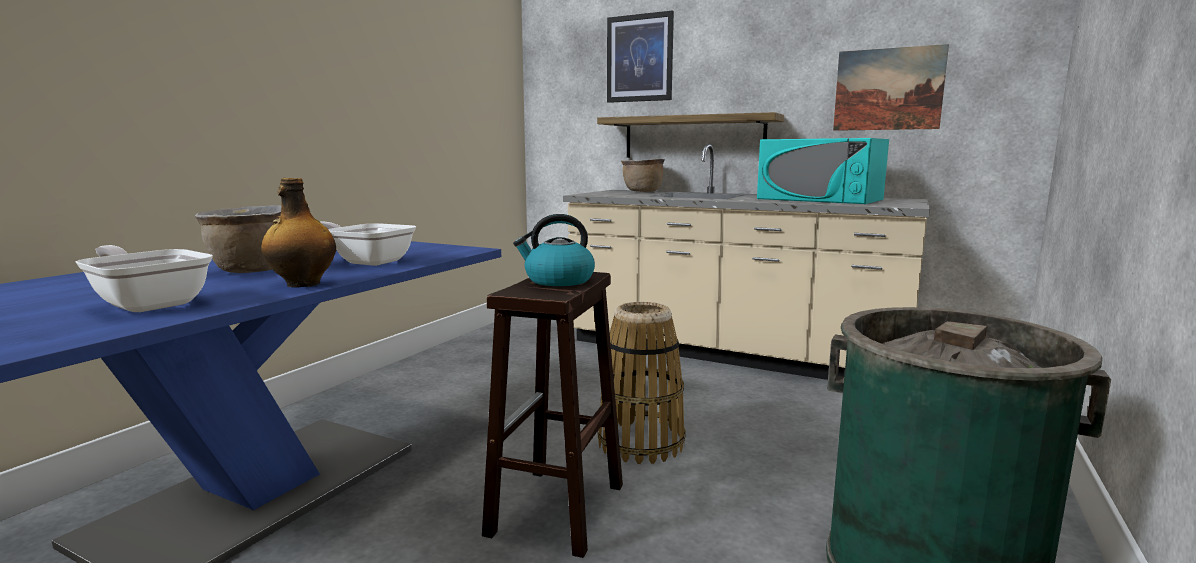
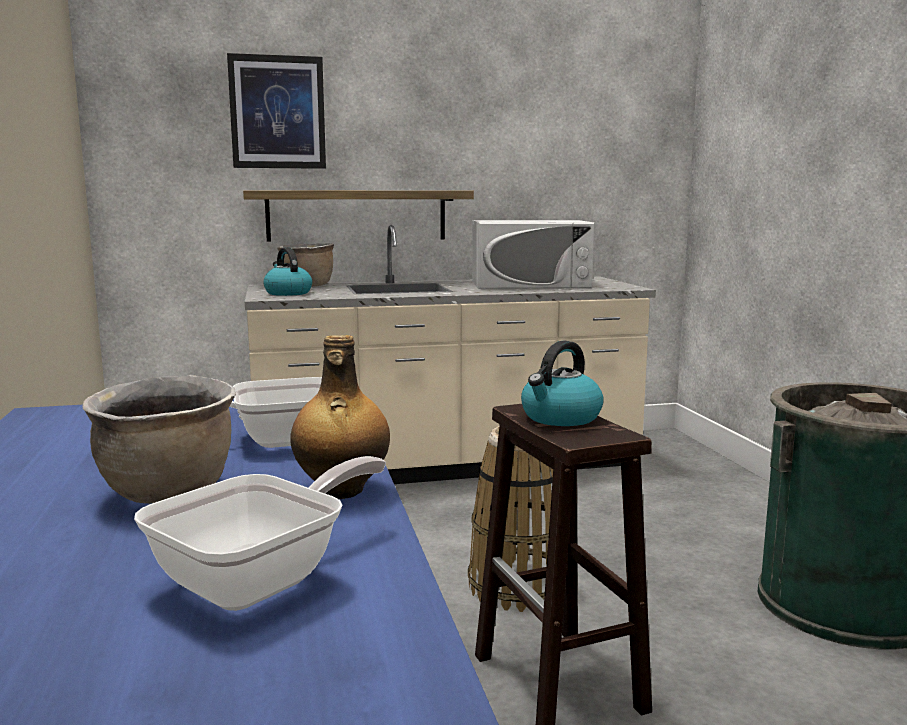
camera: 40 degrees left, 0 degrees up
(149, 303) = (264, 578): frying pan -> frying pan turned 135 degrees clockwise
(609, 193) = (287, 293): none -> kettle
(820, 199) = (530, 284): turquoise microwave -> white microwave
(888, 89) = (560, 168): picture -> none

